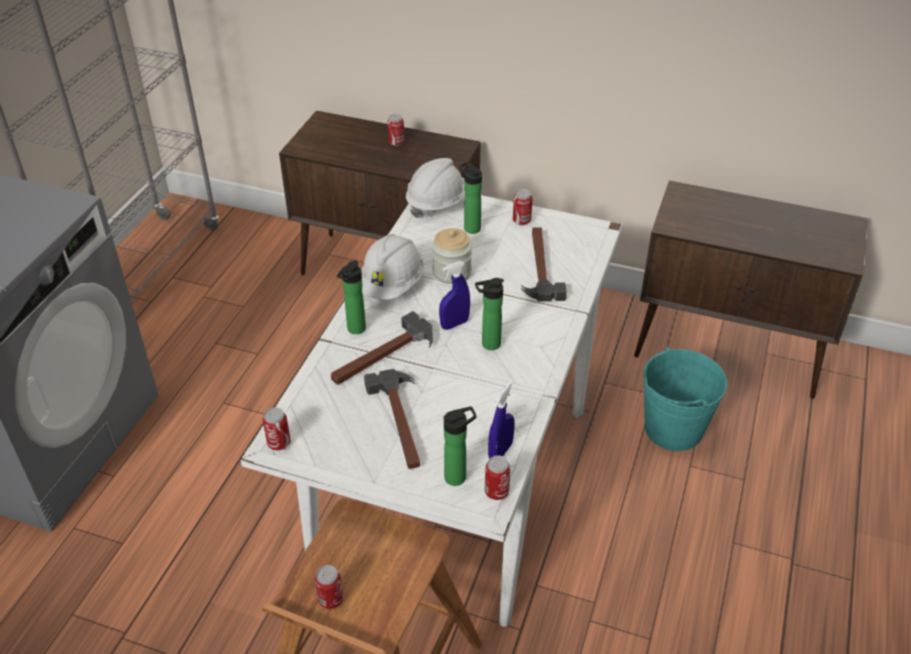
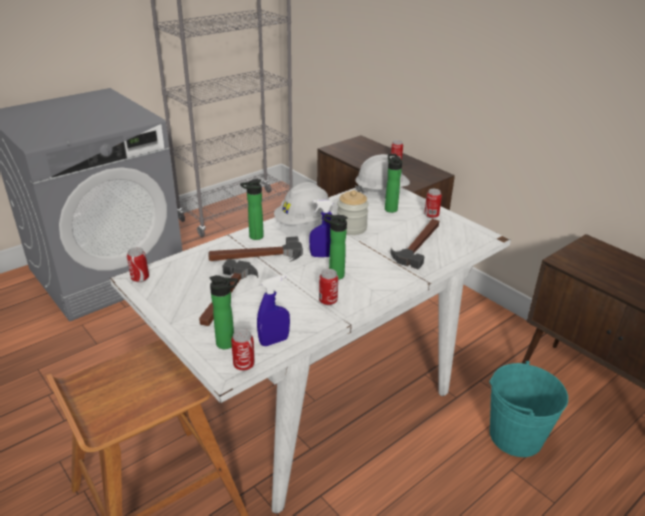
camera: 30 degrees right, 10 degrees down
(331, 600) = (95, 394): can -> can (328, 301)

